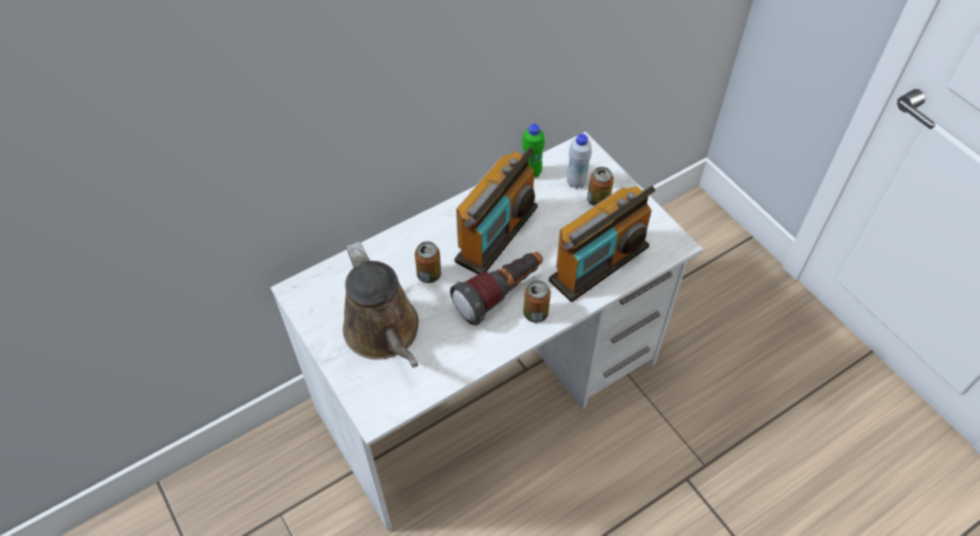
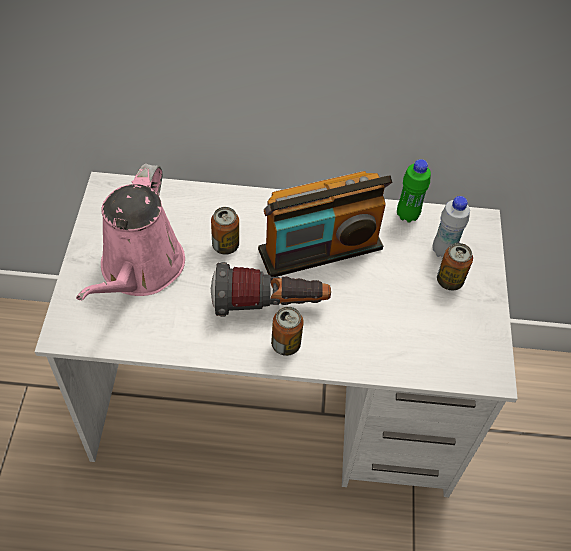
camera: 35 degrees right, 0 degrees up
(384, 333) = (139, 270): brown watering can -> pink watering can
(599, 264) = (392, 341): radio -> none

